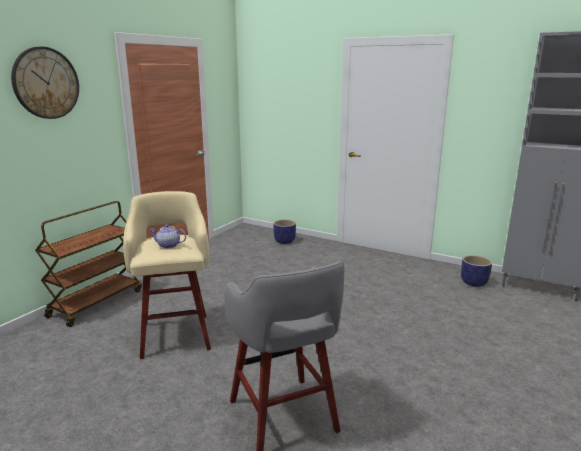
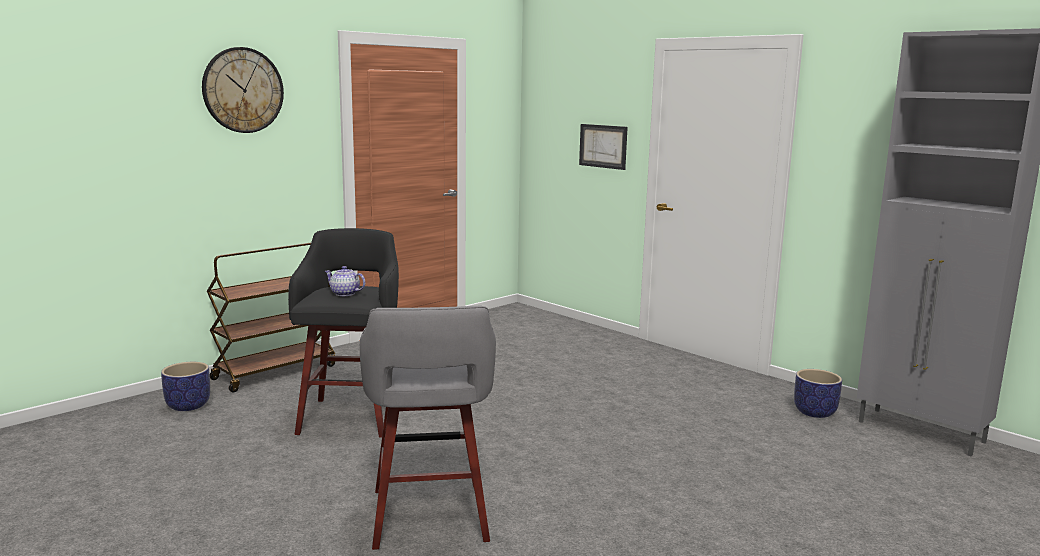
camera: 15 degrees right, 5 degrees down
(175, 334) = (351, 416): beige stool -> black stool
(284, 241) = (561, 330): planter -> planter (188, 405)
(305, 114) = (603, 146): none -> picture

